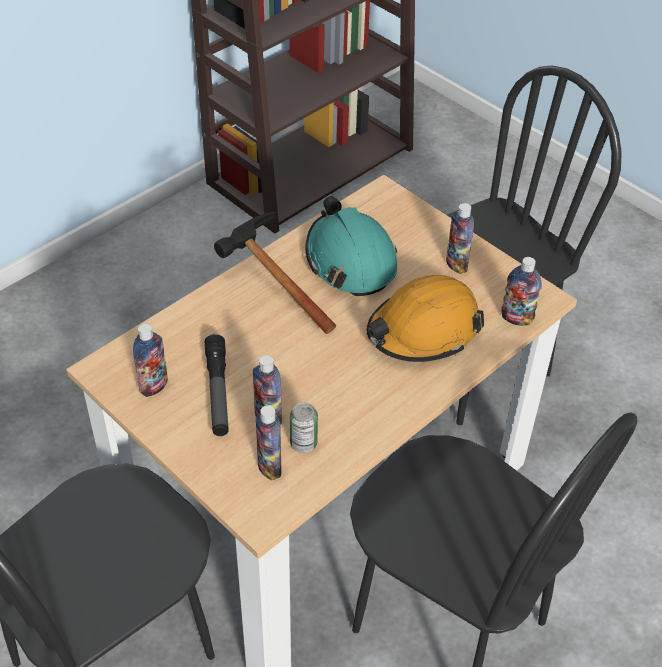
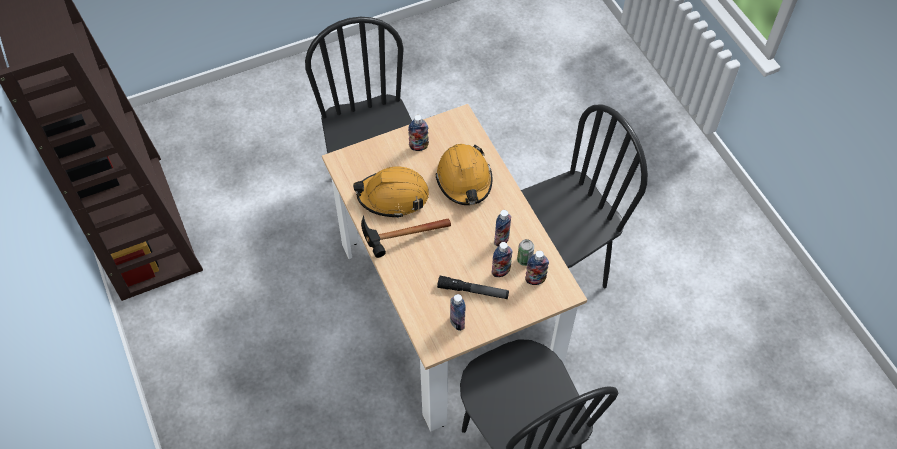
camera: 70 degrees left, 10 degrees up
(350, 260) = (393, 196): turquoise hard hat -> orange hard hat
(516, 318) = (471, 135): bottle -> bottle (501, 240)

